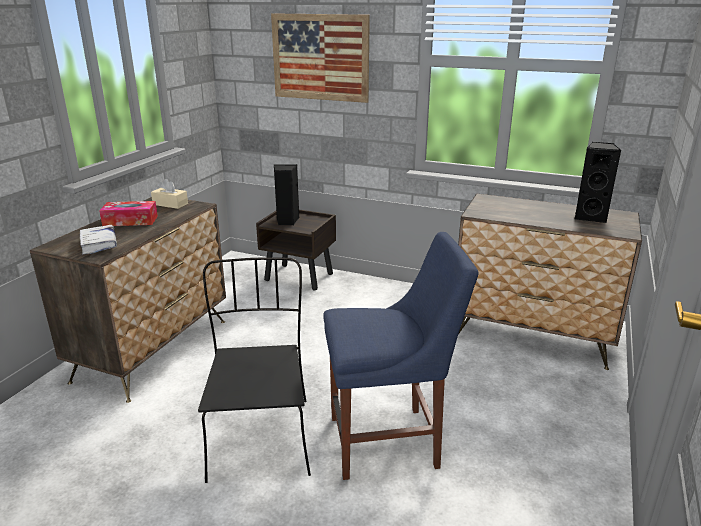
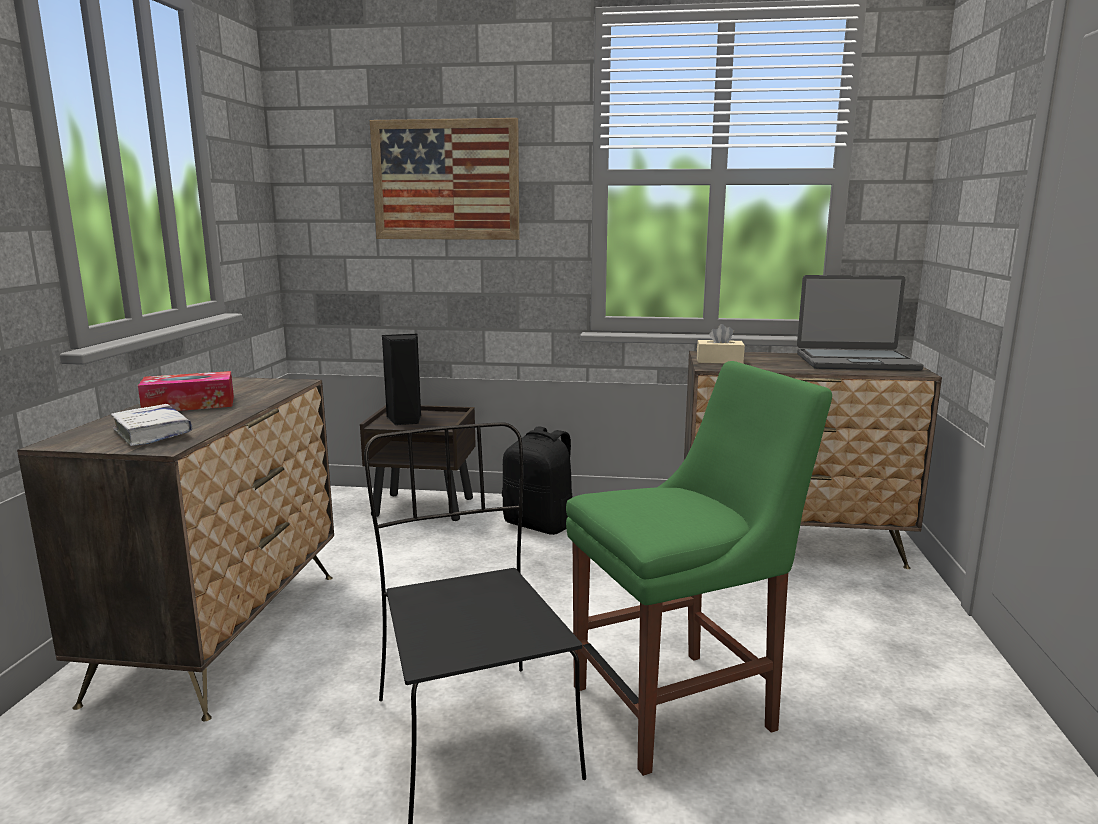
camera: 15 degrees left, 10 degrees down
(170, 204) = (245, 384): beige tissue box -> beige tissue box (719, 361)
(367, 300) = (540, 525): none -> black backpack
(389, 441) = (681, 705): blue chair -> green chair
(590, 217) = (855, 362): black speaker -> laptop

